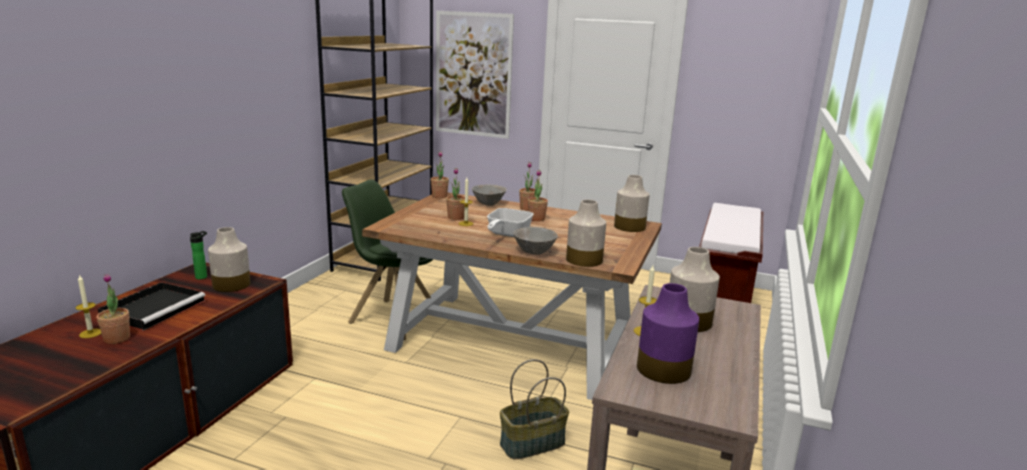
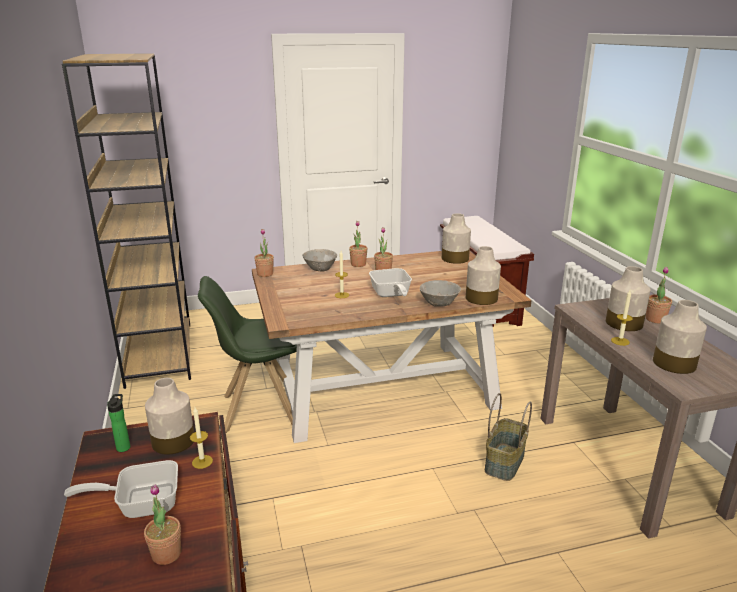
camera: 35 degrees left, 5 degrees up
(90, 333) = (124, 565): candle -> candle (202, 462)
(155, 308) = (141, 503): black tray -> frying pan
(456, 217) = (322, 291): potted plant -> potted plant (655, 319)
(473, 75) = (197, 136): picture -> none
(664, 369) = (674, 363): purple vase -> beige vase

